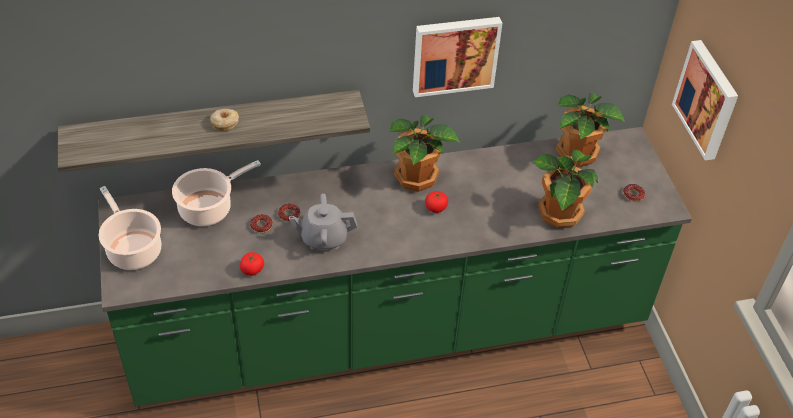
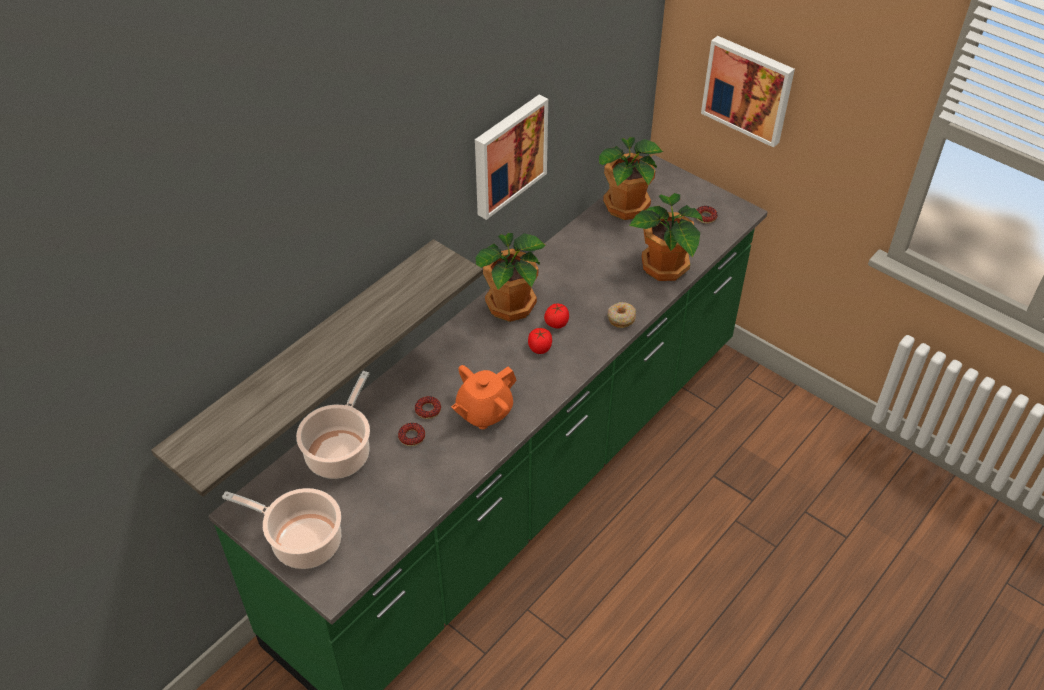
camera: 35 degrees left, 0 degrees up
(225, 123) = (335, 343): donut -> donut (621, 318)
(252, 270) = (447, 484): tomato -> tomato (540, 348)
(323, 238) = (484, 412): grey teapot -> orange teapot

